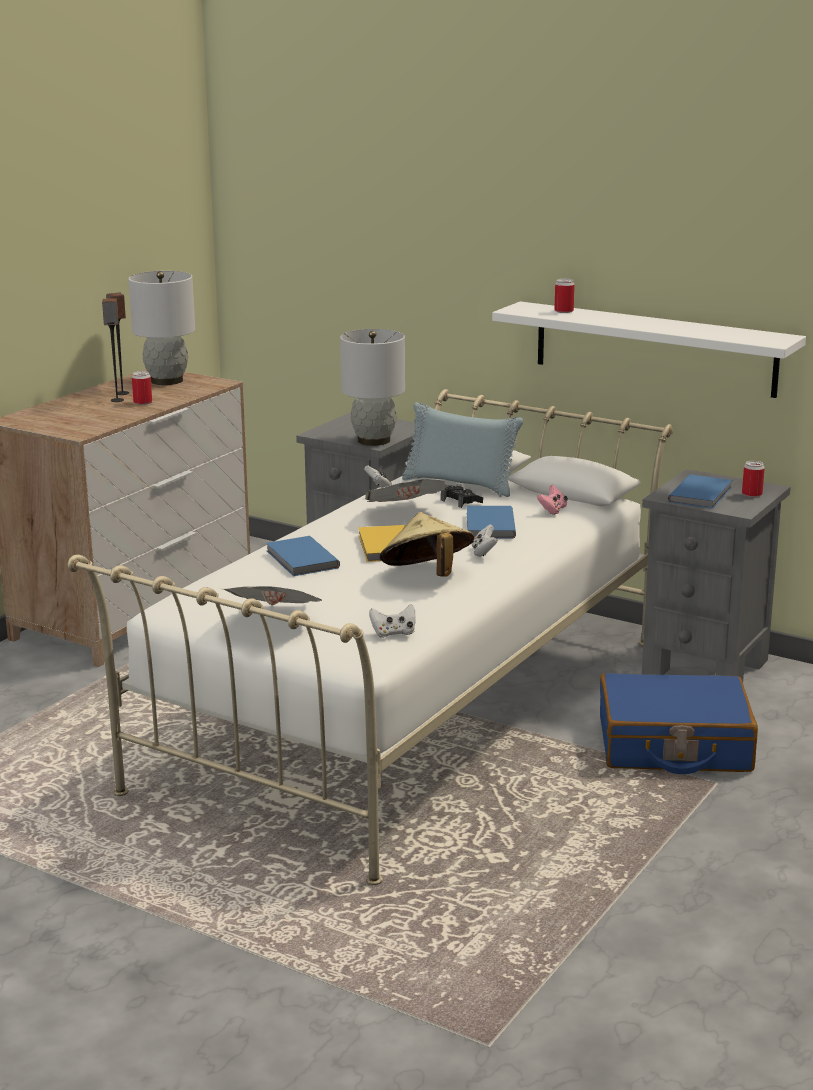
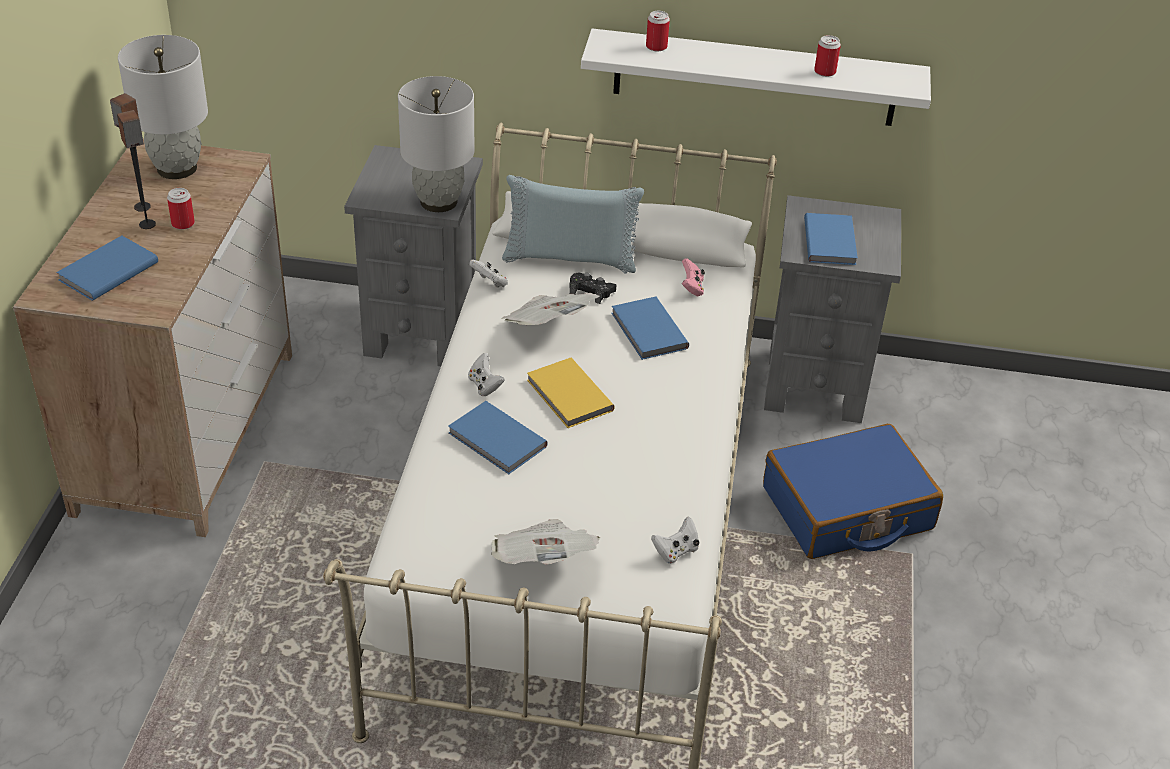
camera: 25 degrees left, 20 degrees up
(65, 415) = (106, 271): none -> blue book
(427, 576) = (645, 440): beige hat -> none
(483, 552) = (673, 382): white game controller -> white game controller (484, 385)
(752, 494) = (876, 231): can -> can (825, 72)

